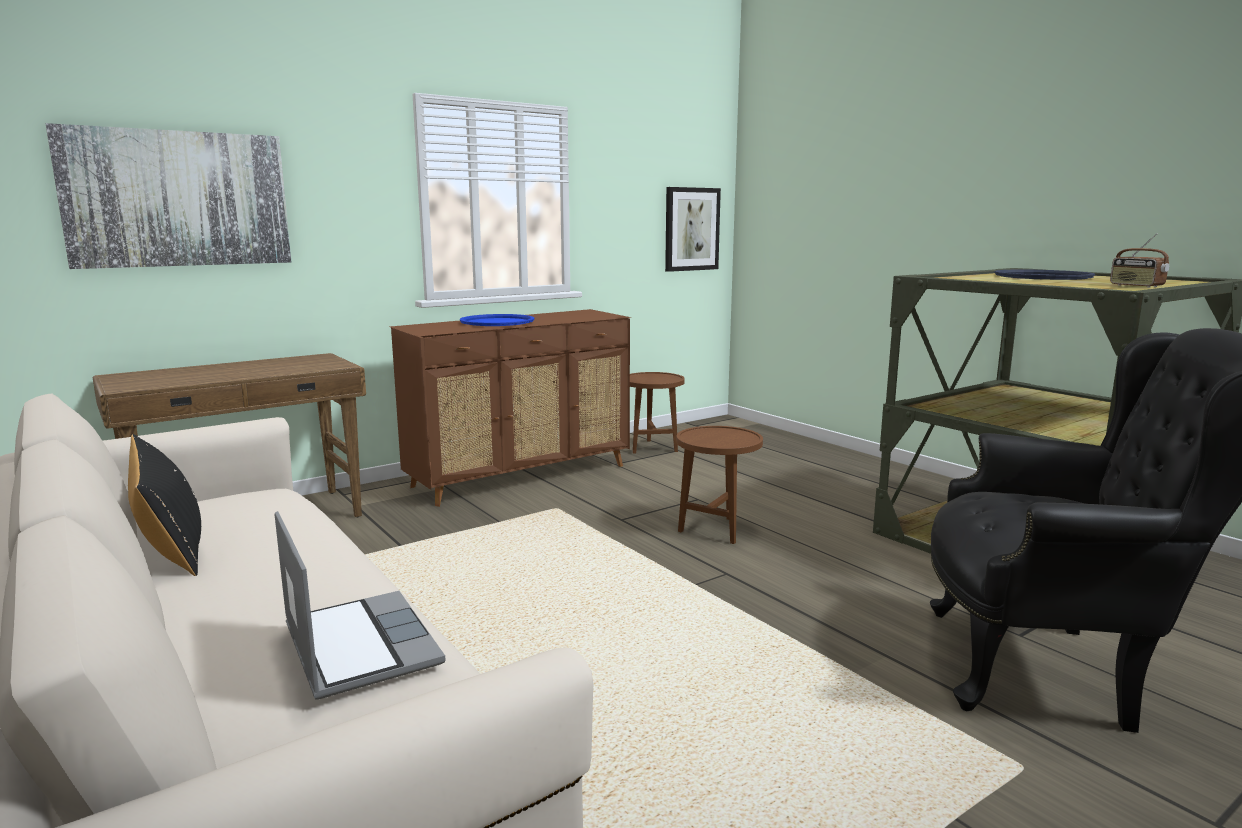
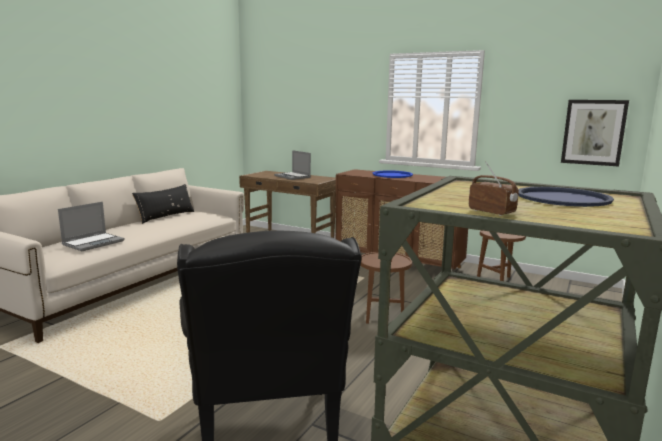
camera: 65 degrees right, 0 degrees up
(178, 199) = (295, 107): picture -> none
(245, 369) = (293, 177): none -> laptop
(1136, 286) = (492, 212): radio -> radio turned 105 degrees clockwise

